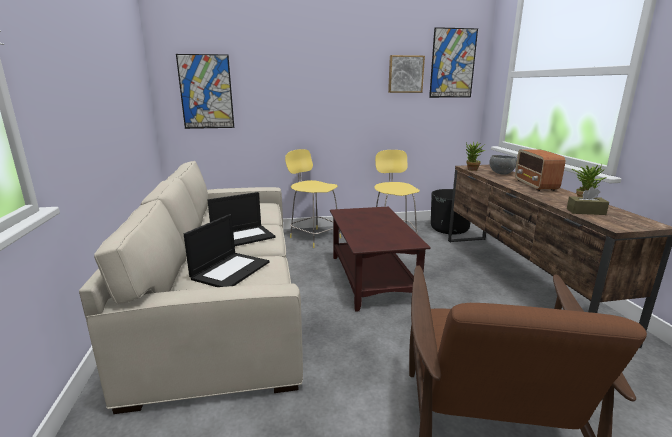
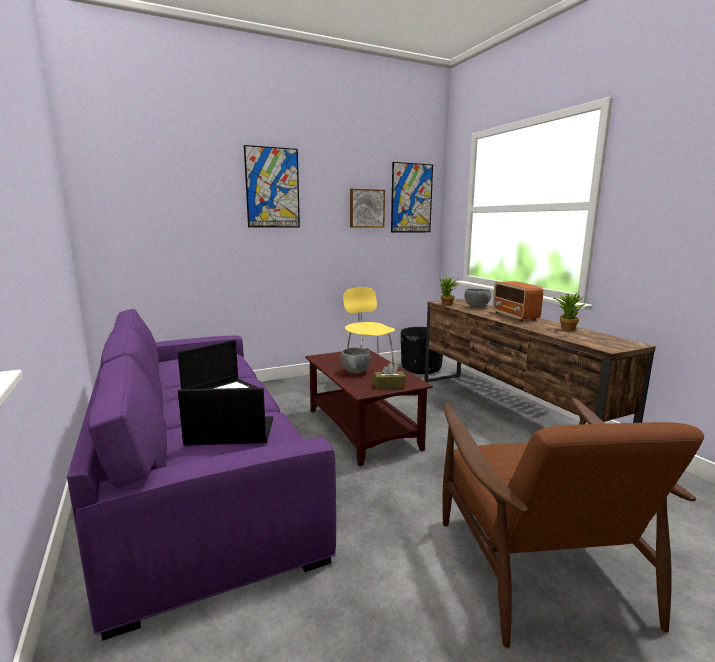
camera: 15 degrees left, 5 degrees down
(206, 92) = (142, 226): picture -> picture (272, 188)
(227, 296) = (200, 469): beige sofa -> purple sofa
(230, 270) = (229, 432): laptop -> laptop turned 105 degrees counterclockwise
(314, 237) = (279, 390): yellow stool -> none
(365, 227) = (355, 372): none -> grey bowl
(585, 212) = (575, 337): brown tissue box -> brown tissue box (389, 386)

